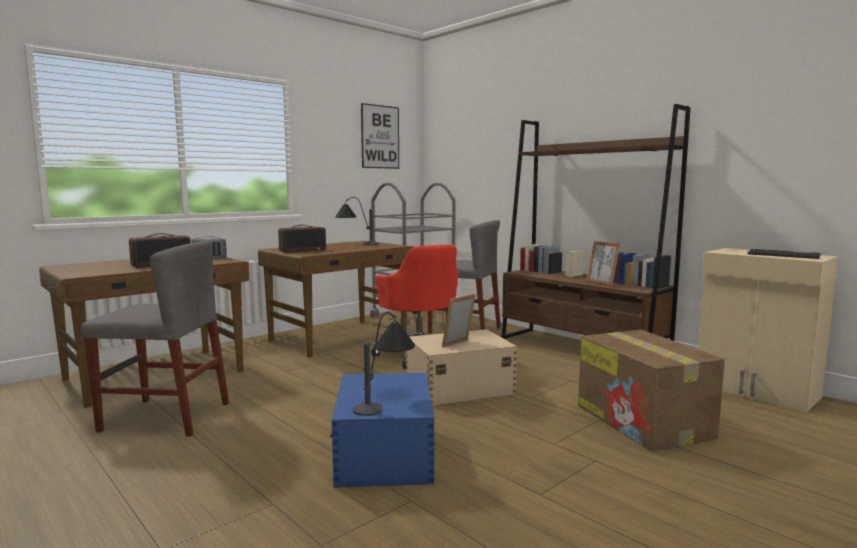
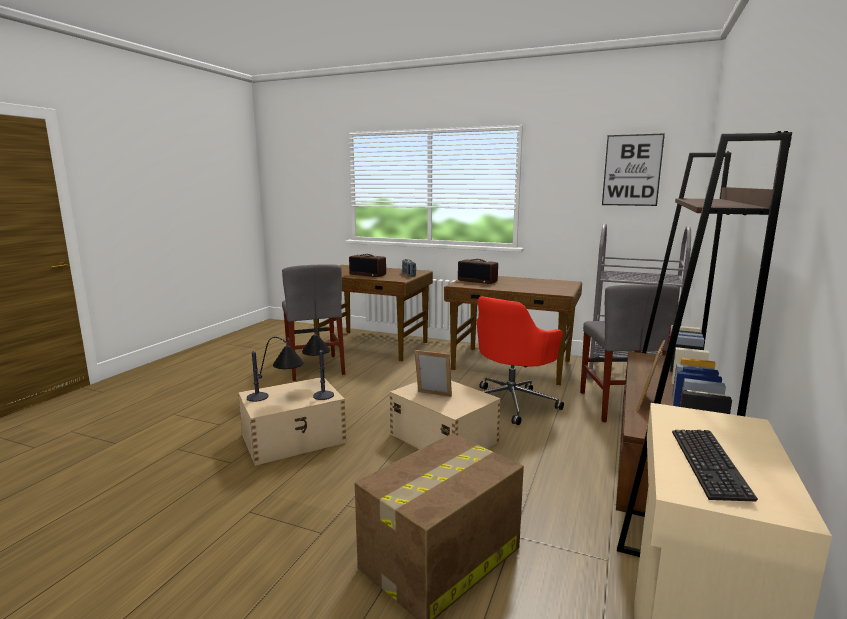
camera: 65 degrees right, 5 degrees up
(355, 244) = (546, 283): table lamp -> table lamp (319, 388)
(385, 453) = (294, 438): blue storage box -> beige storage box

